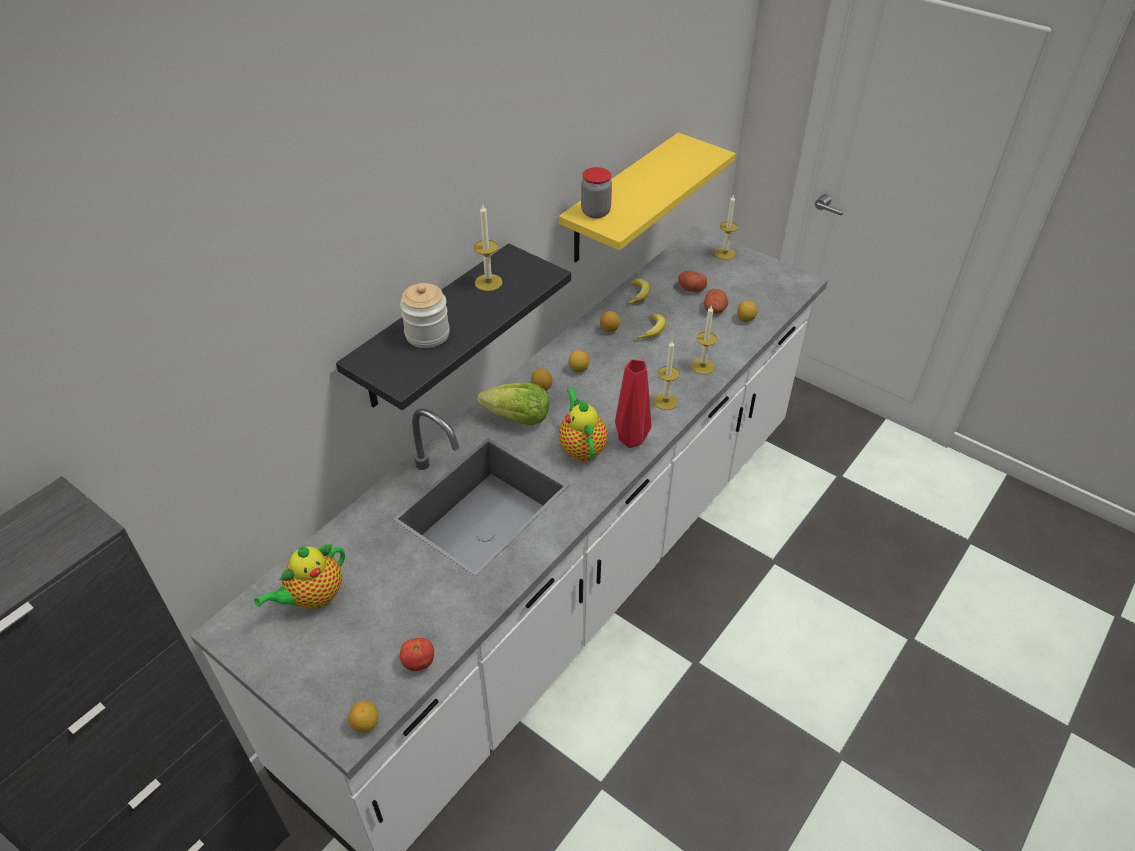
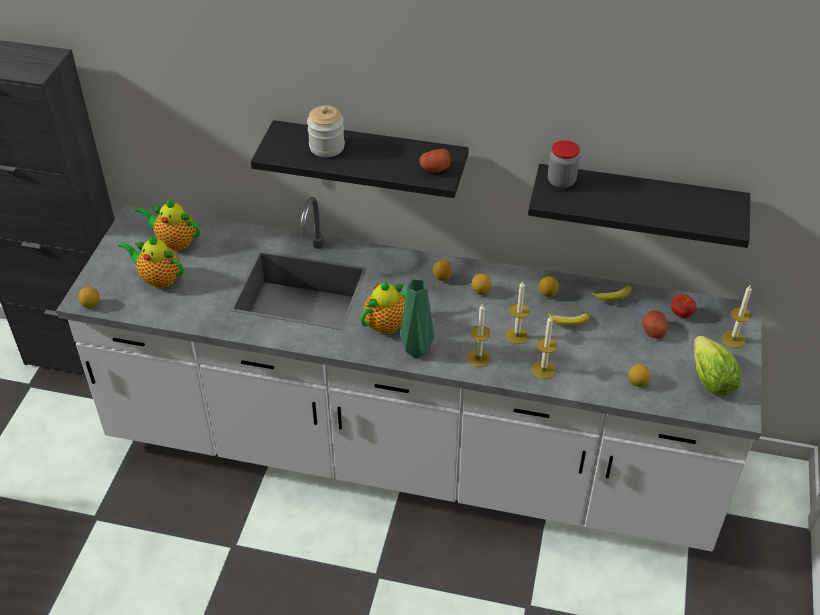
camera: 65 degrees right, 0 degrees up
(370, 633) = (158, 278): none -> teapot
(419, 662) = (145, 310): tomato -> tomato (681, 314)
(488, 282) = (408, 154): candle -> candle (517, 335)
(518, 418) = (398, 276): lettuce -> lettuce (710, 380)
(620, 200) = (638, 203): yellow shelf -> black shelf
(632, 441) = (415, 351): red vase -> green vase
(714, 309) = (634, 356): potato -> potato (434, 169)

